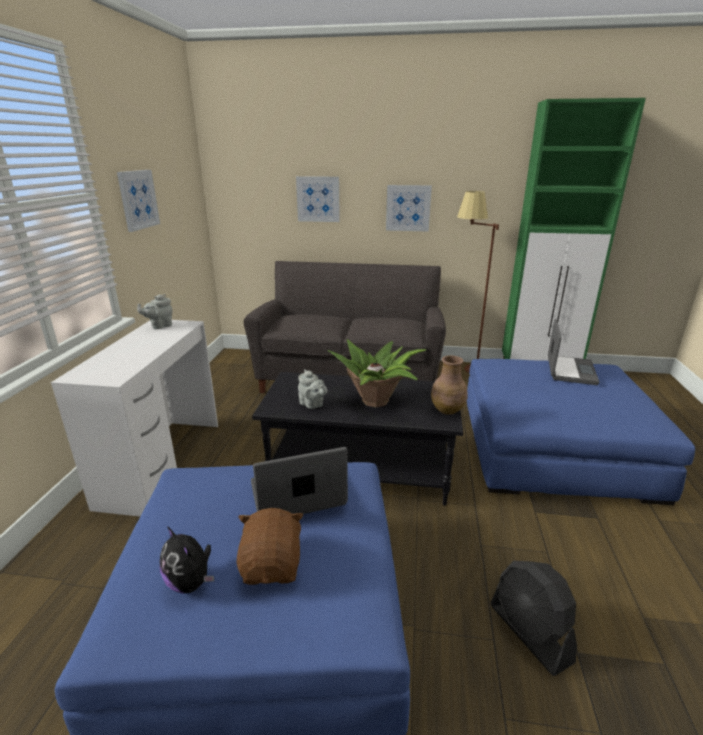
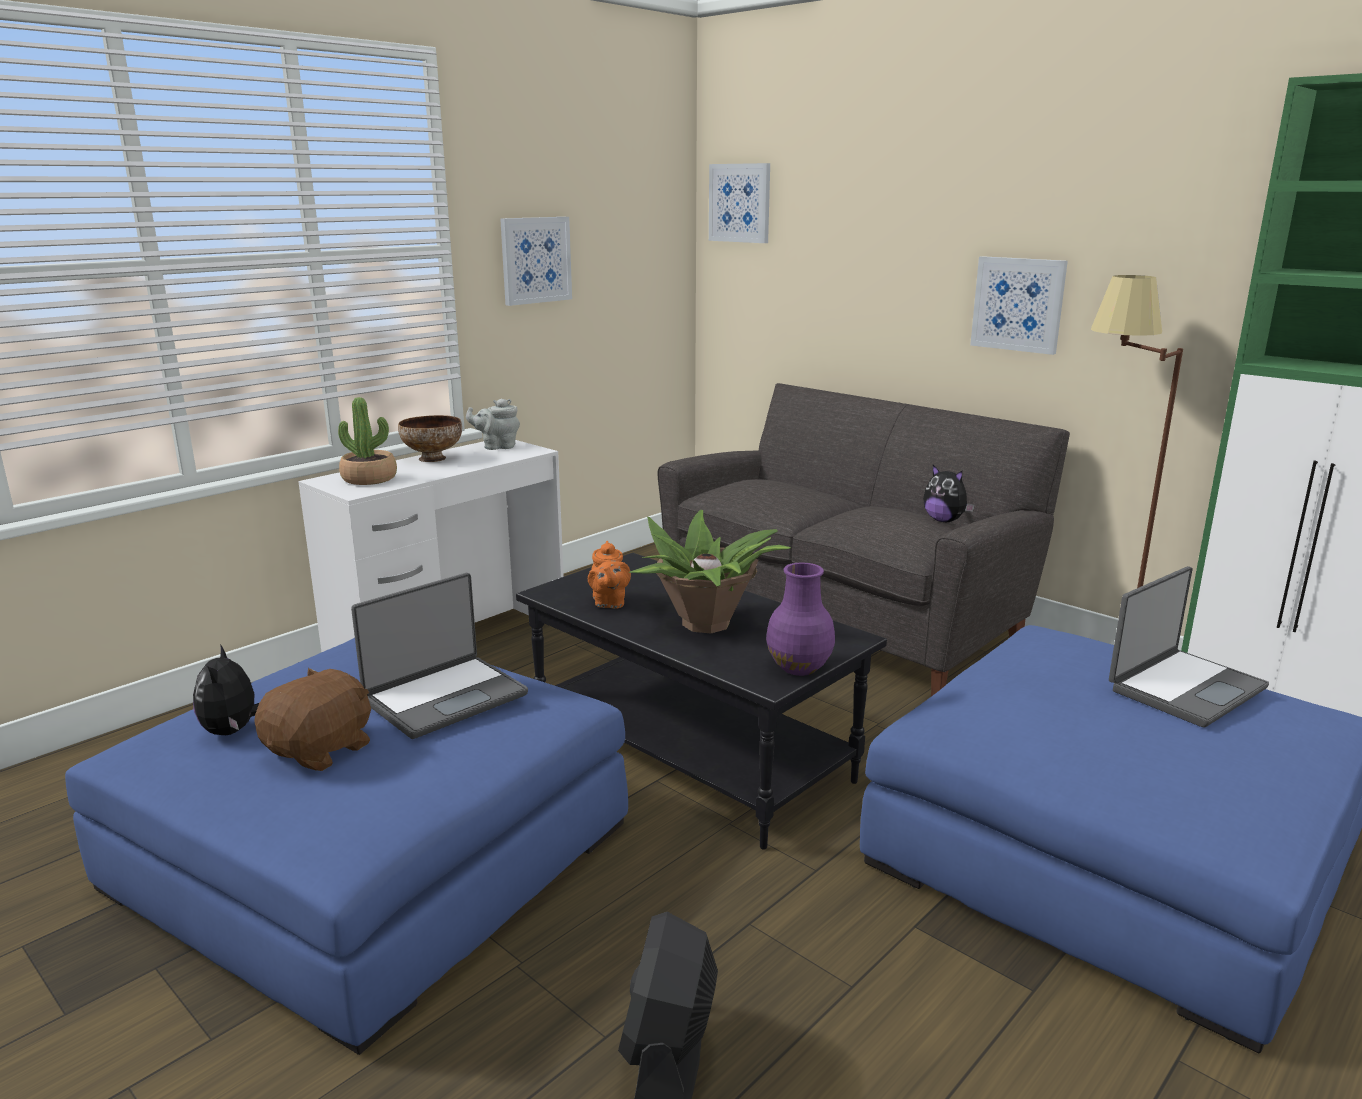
camera: 35 degrees right, 5 degrees down
(107, 367) = (369, 479): none -> potted plant
(130, 343) = (433, 459): none -> bowl
(298, 496) = (444, 697): laptop -> laptop turned 120 degrees clockwise
(312, 405) = (609, 603): grey teapot -> orange teapot
(318, 199) = (860, 277): picture -> picture (740, 203)
(404, 318) = (944, 520): none -> plush toy
(448, 410) = (799, 668): brown vase -> purple vase

